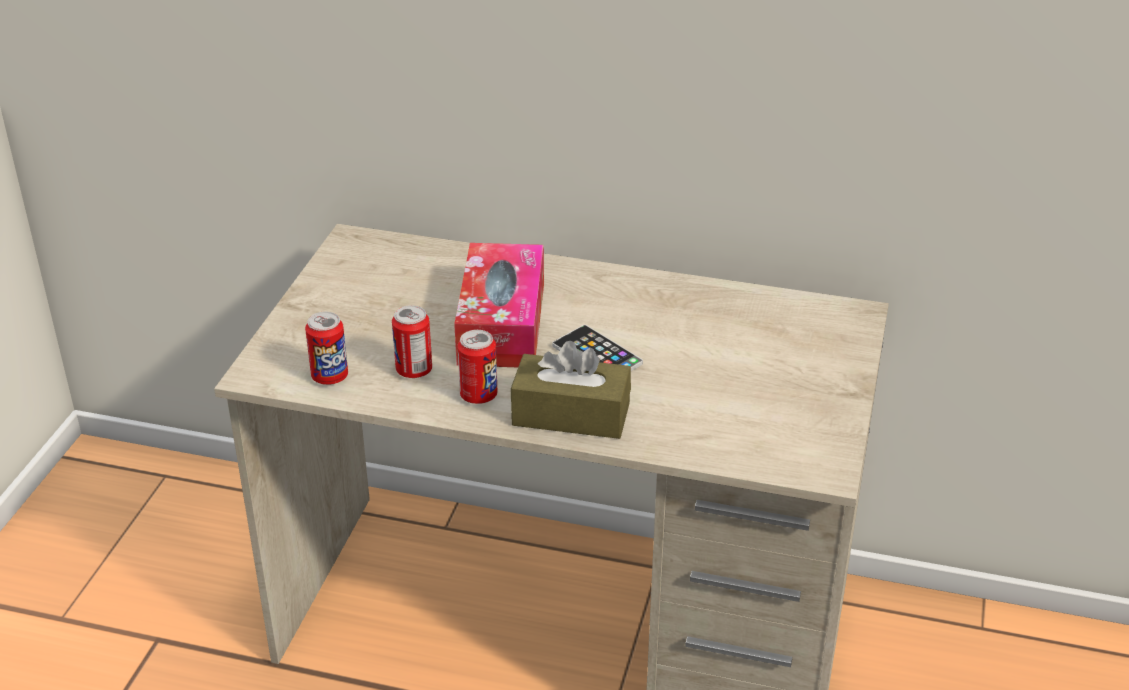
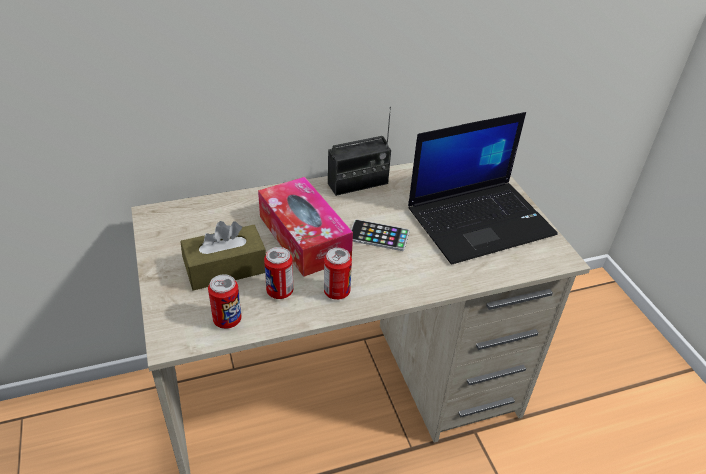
camera: 35 degrees left, 5 degrees up
(571, 414) = (402, 281): brown tissue box -> brown tissue box (225, 268)
(638, 285) = (358, 184): none -> radio
(761, 386) = (480, 220): none -> laptop

